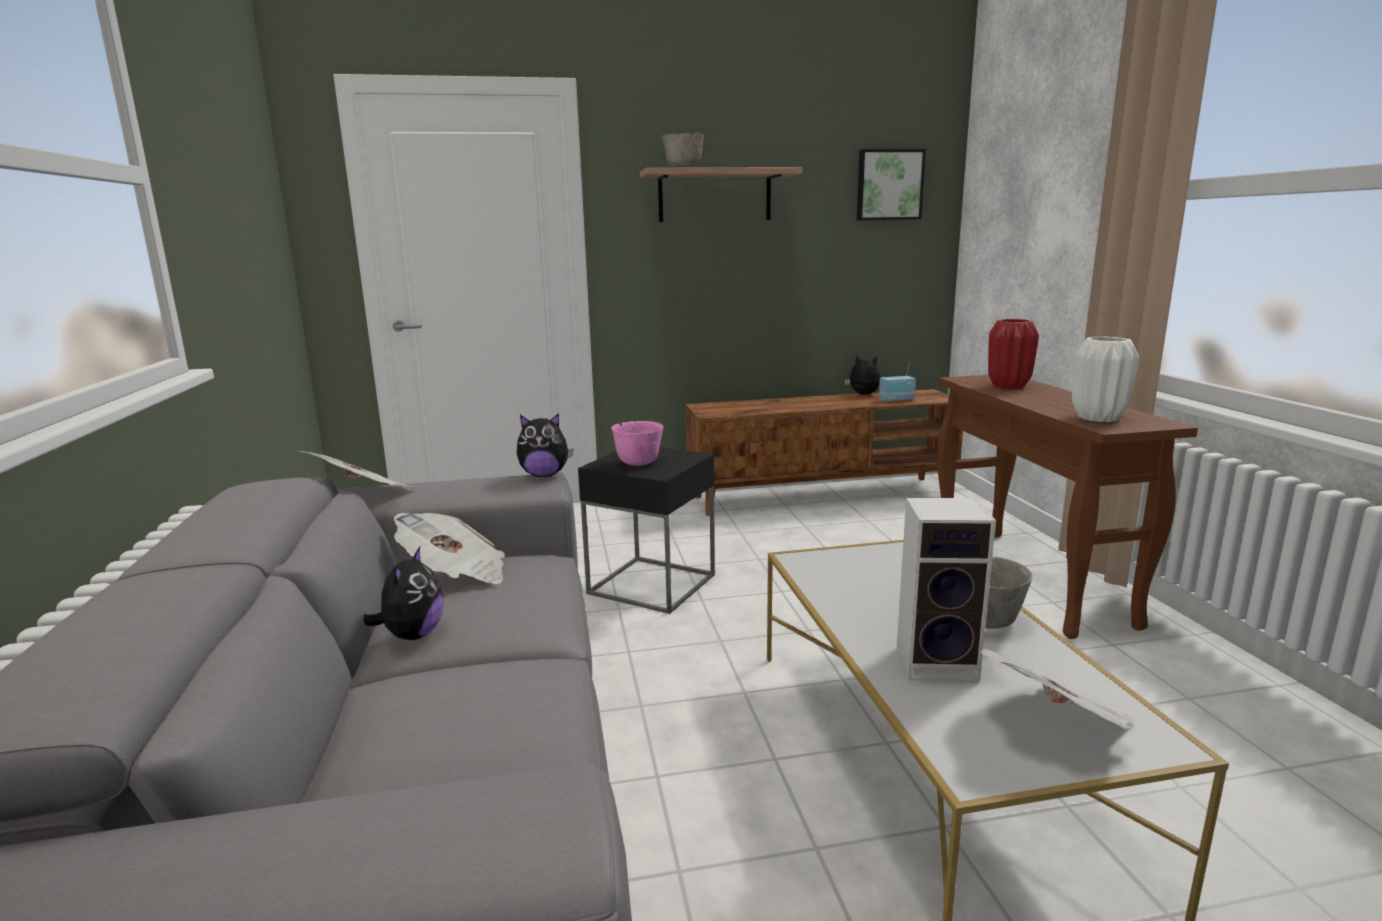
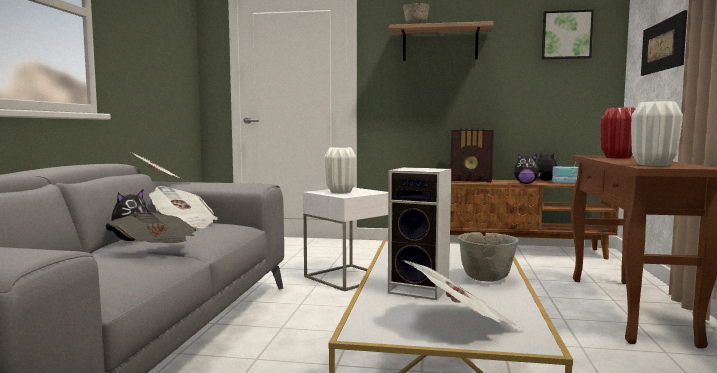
camera: 20 degrees right, 10 degrees down
(507, 661) = (158, 251): none -> newspaper
(544, 475) = (263, 183): plush toy -> plush toy (526, 183)
(638, 463) = (340, 192): pink bowl -> white vase
(652, 584) = (347, 277): black side table -> white side table
(773, 404) = (472, 181): none -> radio
(1036, 220) = (663, 46): none -> picture

